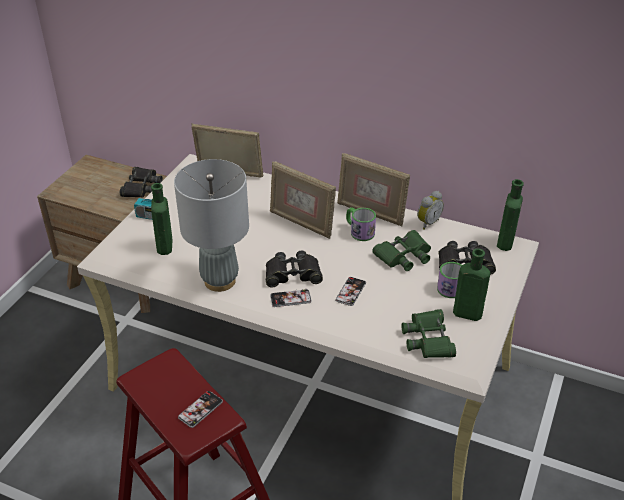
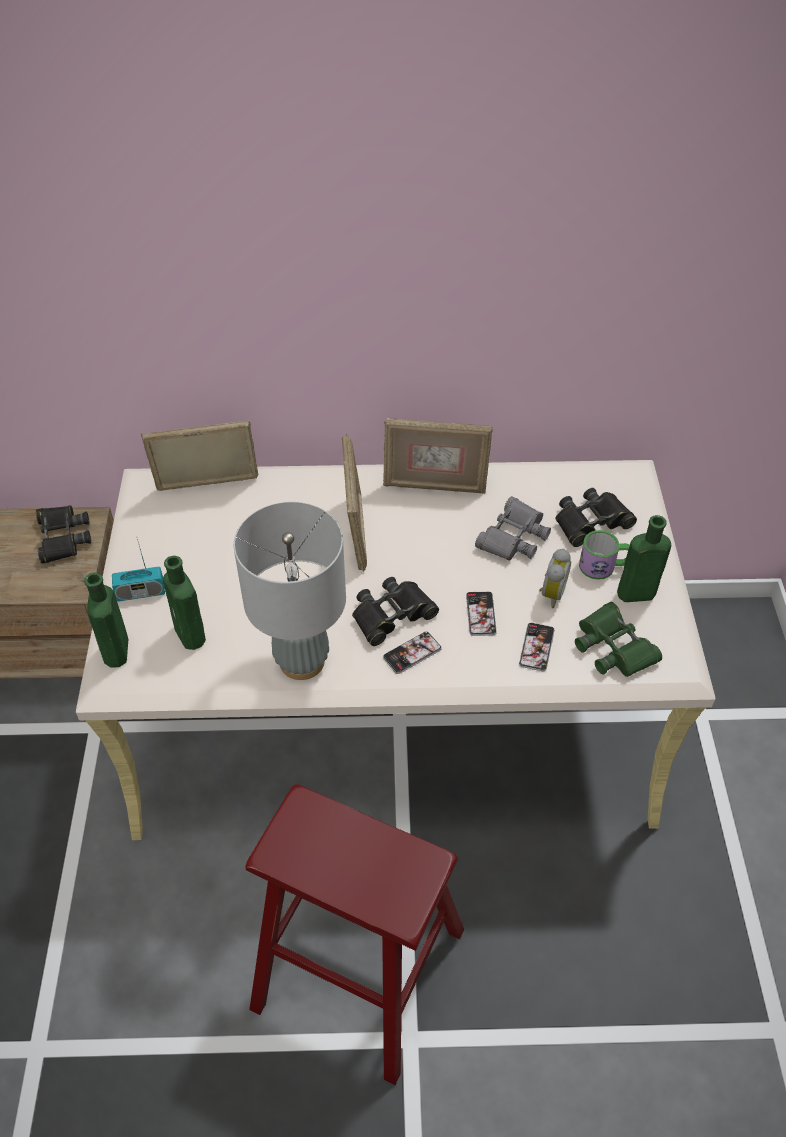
camera: 25 degrees left, 10 degrees up
(200, 409) = (390, 862): phone -> phone (536, 647)
(301, 223) = (355, 532): picture frame -> picture frame turned 105 degrees counterclockwise
(359, 231) = (436, 519): mug -> none
(404, 255) = (513, 536): green binoculars -> grey binoculars
(427, 222) = (512, 477): alarm clock -> alarm clock (550, 593)
(505, 243) = (621, 476): green bottle -> green bottle (116, 653)

